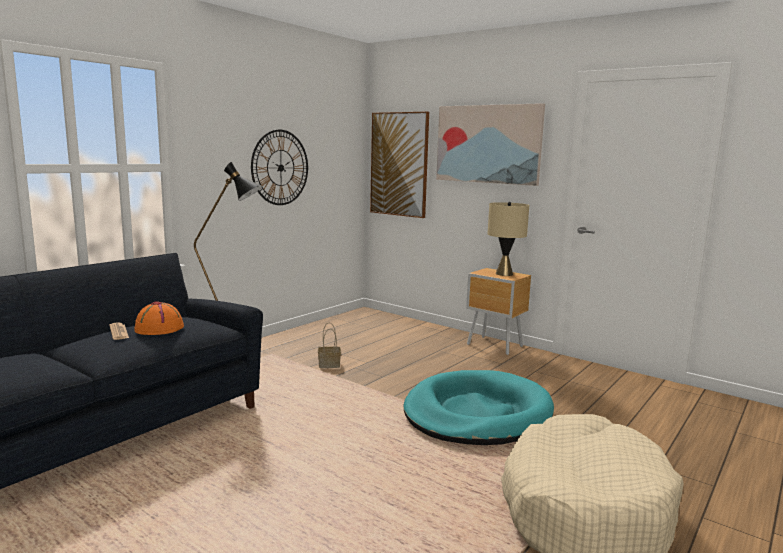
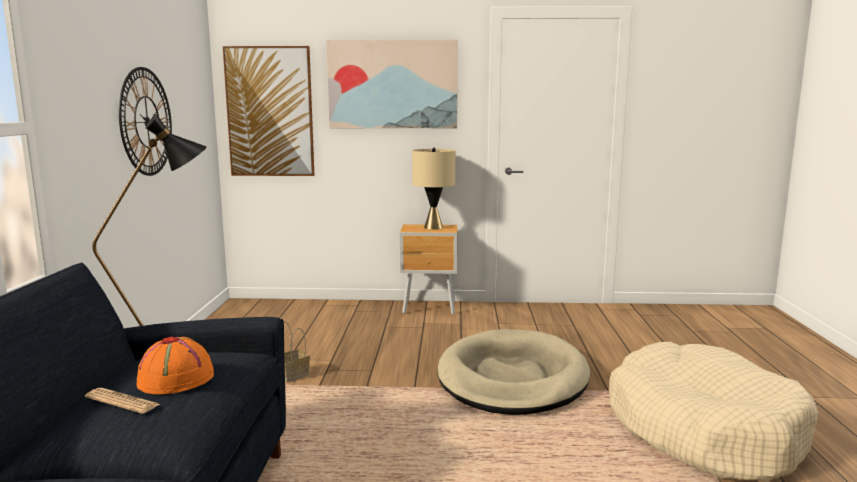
camera: 35 degrees left, 0 degrees up
(477, 414) = (512, 378): turquoise dog bed -> beige dog bed

